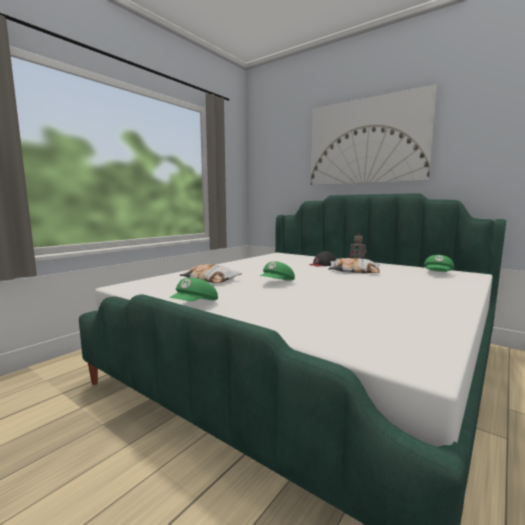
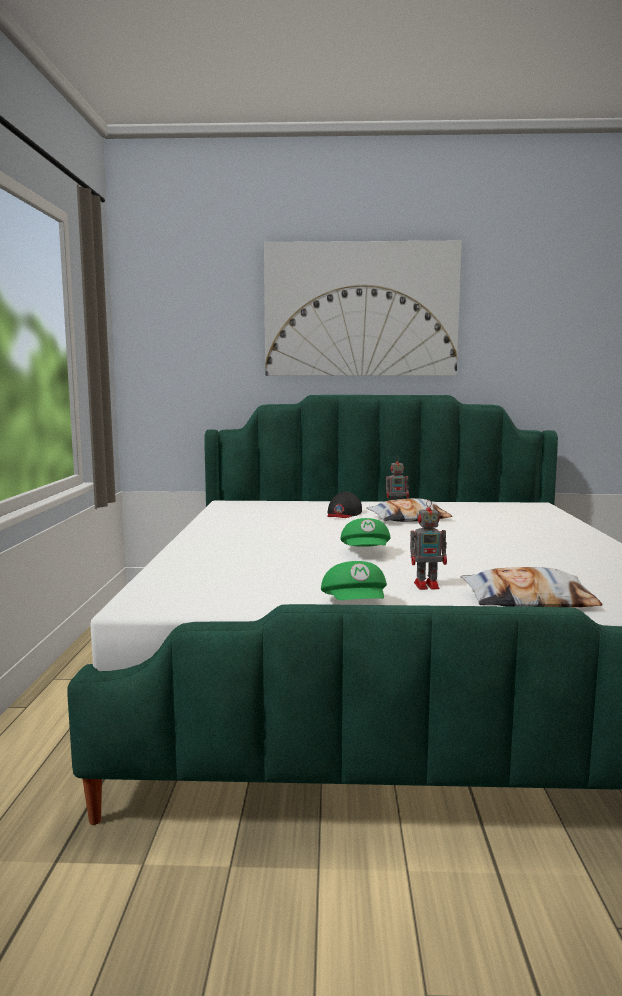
camera: 35 degrees left, 0 degrees up
(210, 279) = (254, 564): pillow -> pillow (528, 600)
(260, 303) = (428, 585): none -> toy robot
(438, 274) = (504, 509): green cap -> none

